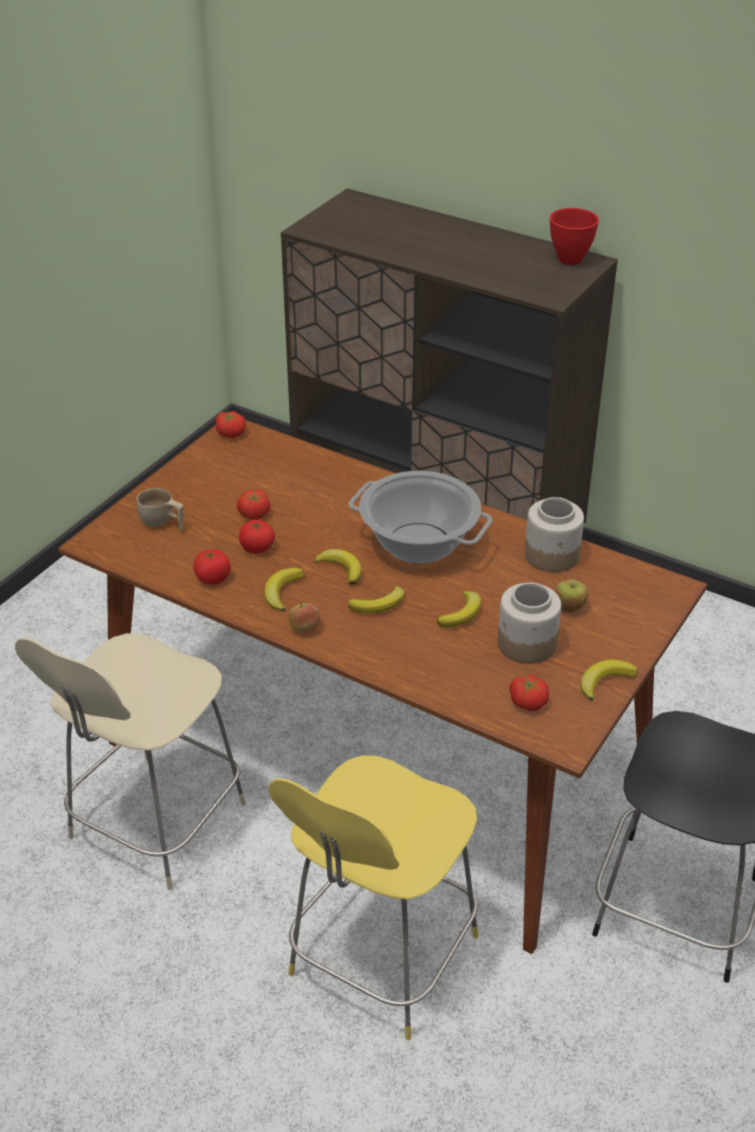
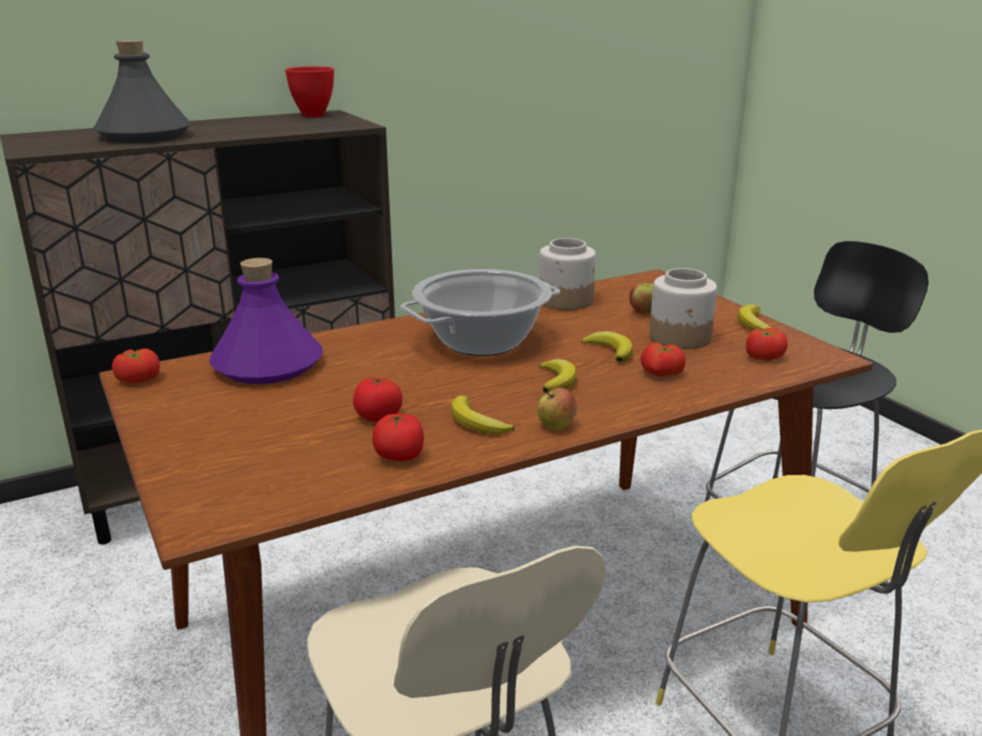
camera: 60 degrees left, 15 degrees down
(162, 523) = (240, 462): beige cup -> none
(254, 514) = (312, 403): tomato -> tomato (661, 373)
(292, 470) = (268, 365): none -> purple bottle
(341, 569) = (475, 383): banana -> none
(402, 237) = (145, 136): none -> grey bottle

